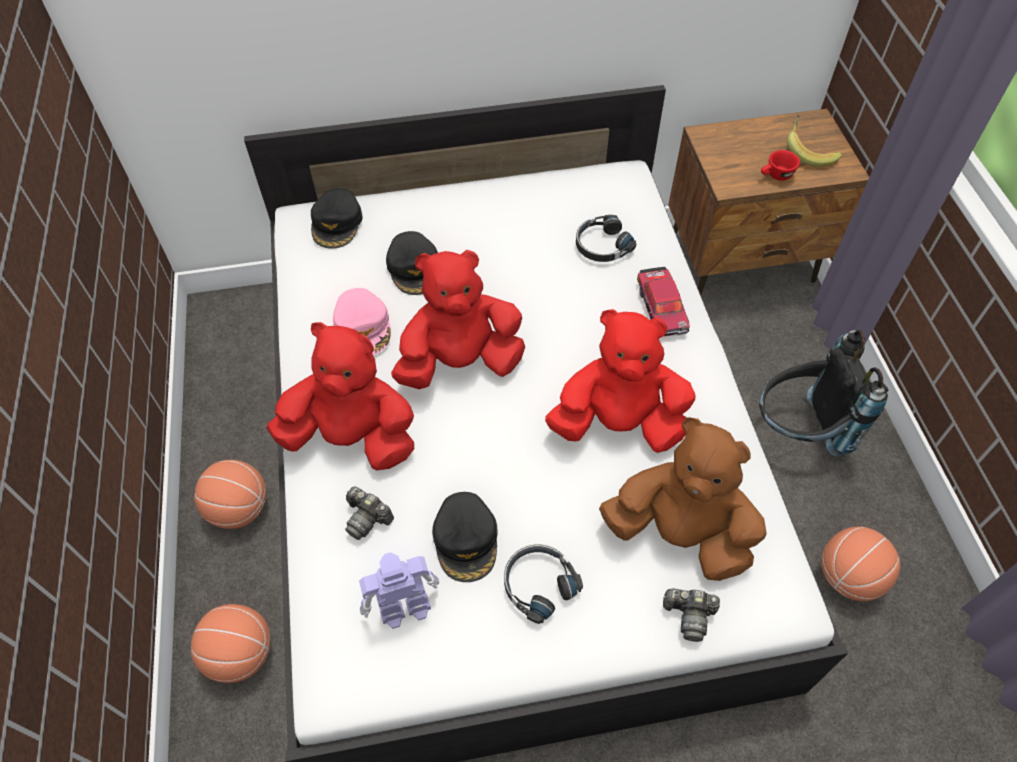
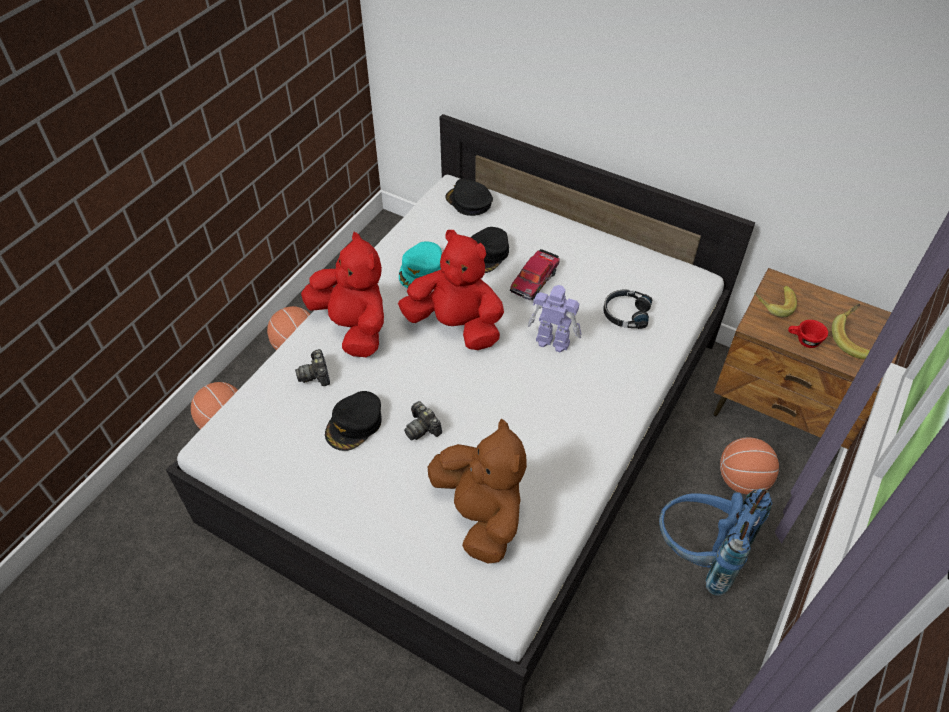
camera: 40 degrees right, 5 degrees down
(337, 223) = (468, 202): black cap -> black cap turned 90 degrees clockwise
(363, 326) = (421, 270): pink cap -> turquoise cap
(403, 608) = (285, 434): toy robot -> toy robot (552, 341)
(538, 584) = (368, 477): black headphones -> none
(618, 423) = (514, 426): red plush toy -> none
(661, 307) = (623, 377): toy car -> toy car (535, 280)
(689, 616) = (434, 563): camera -> camera (422, 428)
(721, 160) = (771, 306): none -> banana
(799, 431) = (698, 555): black backpack -> blue backpack
(849, 576) = (630, 674): basketball -> basketball (742, 480)

